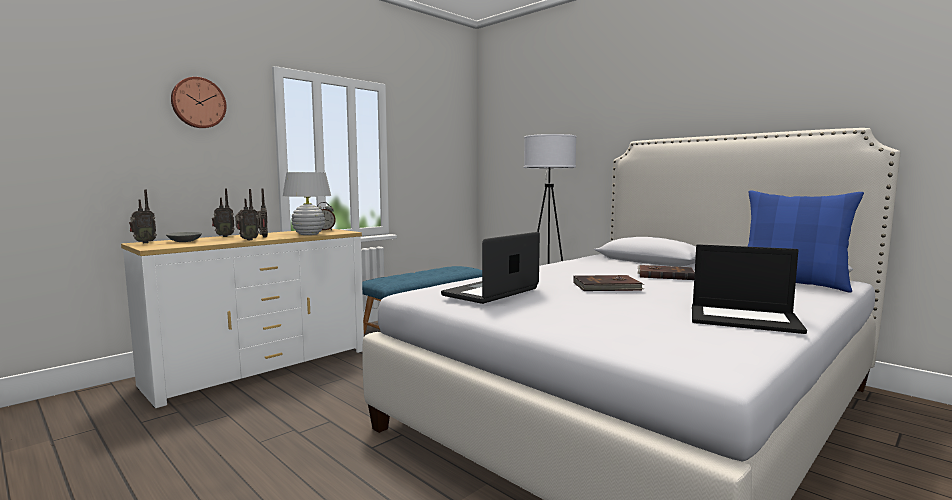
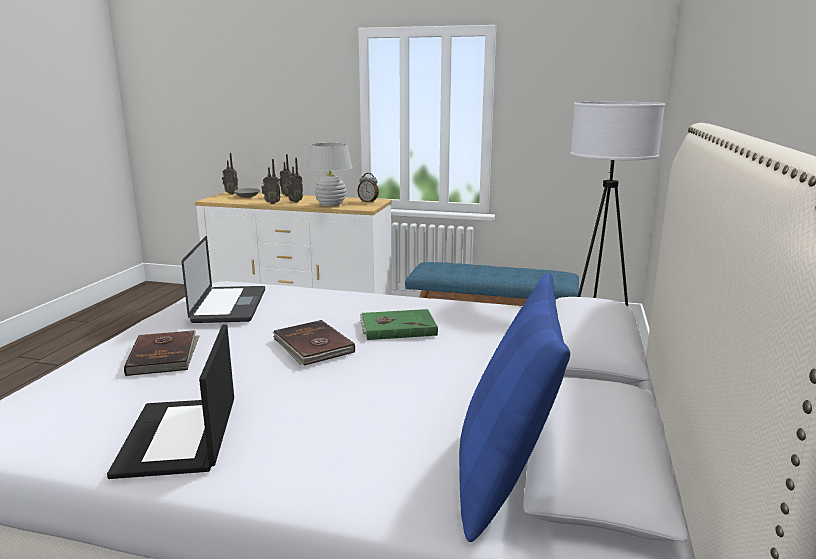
camera: 60 degrees right, 10 degrees up
(198, 103) = (294, 74): wall clock -> none
(491, 292) = (229, 306): laptop -> laptop turned 75 degrees clockwise
(588, 273) = (397, 327): none -> green book
(665, 275) = (449, 369): brown book -> brown book (164, 355)

